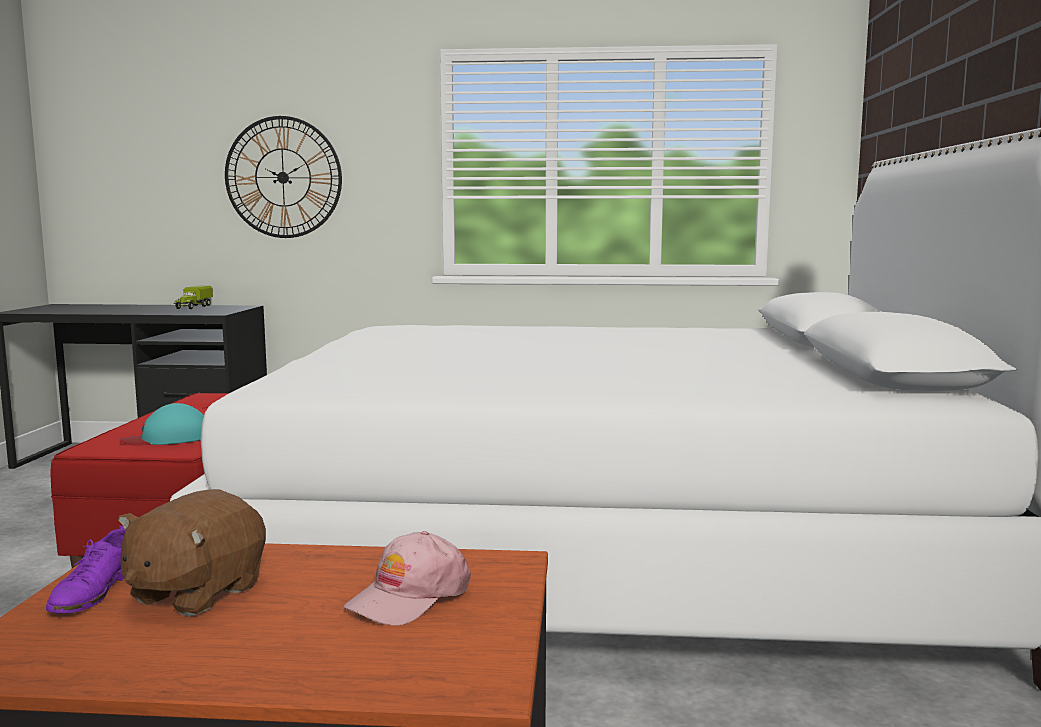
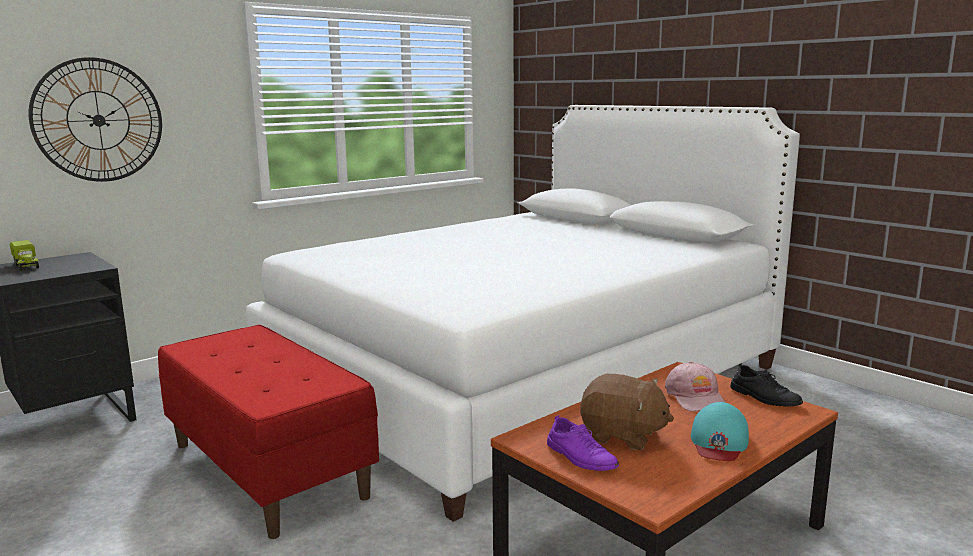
camera: 45 degrees left, 5 degrees up
(168, 438) = (295, 380): turquoise cap -> turquoise cap (719, 441)
(195, 593) = (622, 436): brown plush toy -> brown plush toy turned 45 degrees counterclockwise
(492, 639) = (764, 397): none -> black shoe

